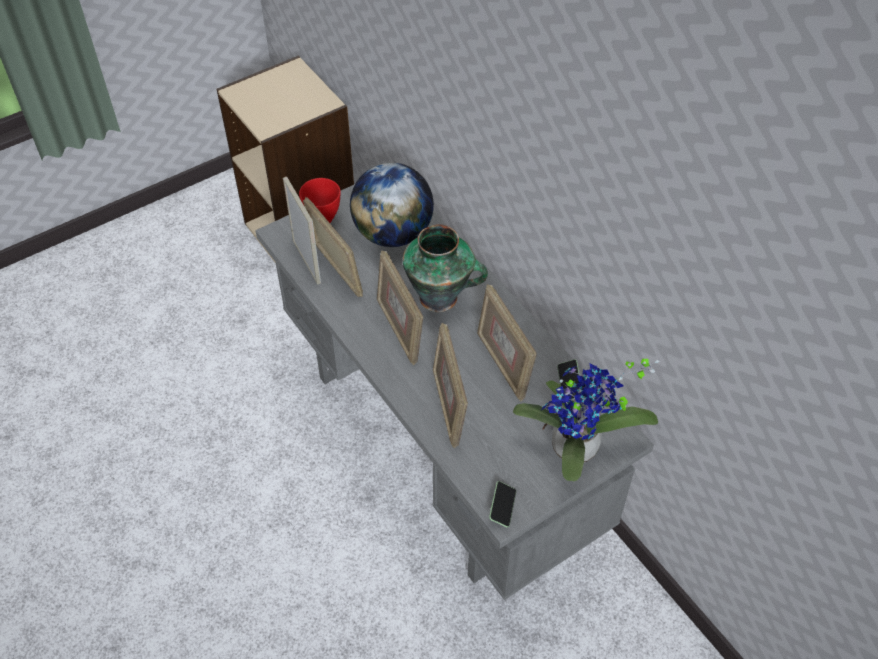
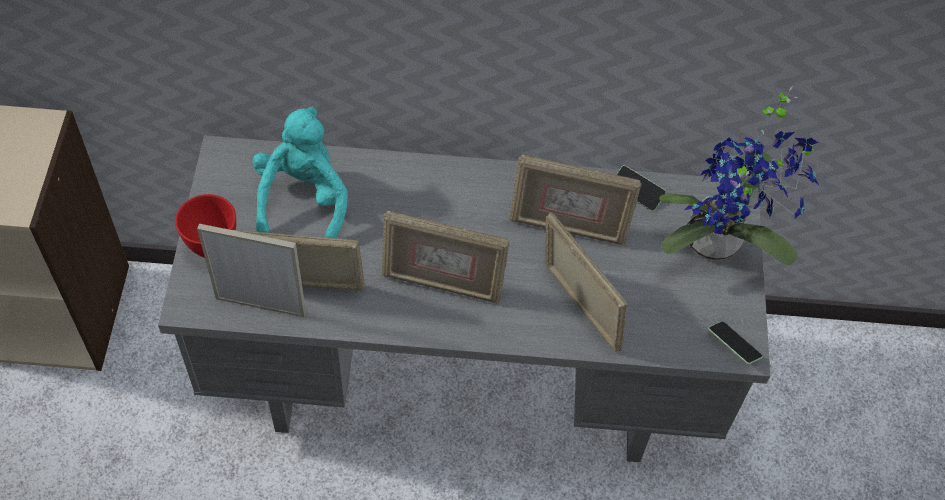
camera: 55 degrees left, 5 degrees up
(393, 233) = (303, 200): globe -> turquoise plush toy
(440, 298) = (434, 220): vase -> none
(449, 407) = (579, 308): picture frame -> picture frame turned 150 degrees counterclockwise

